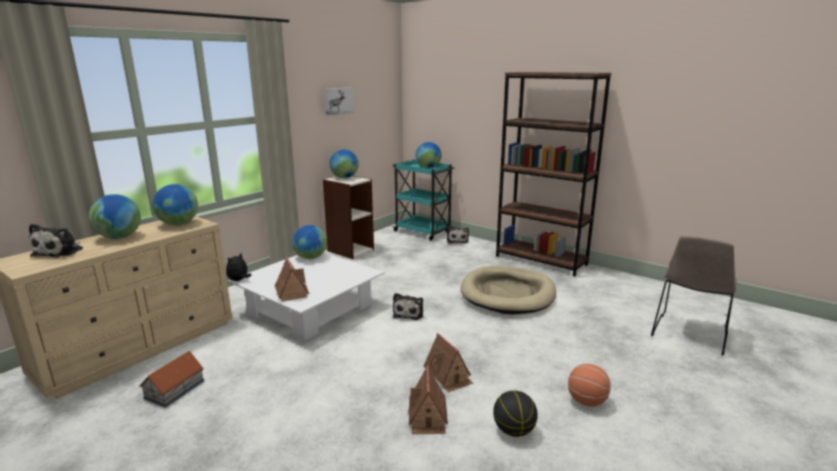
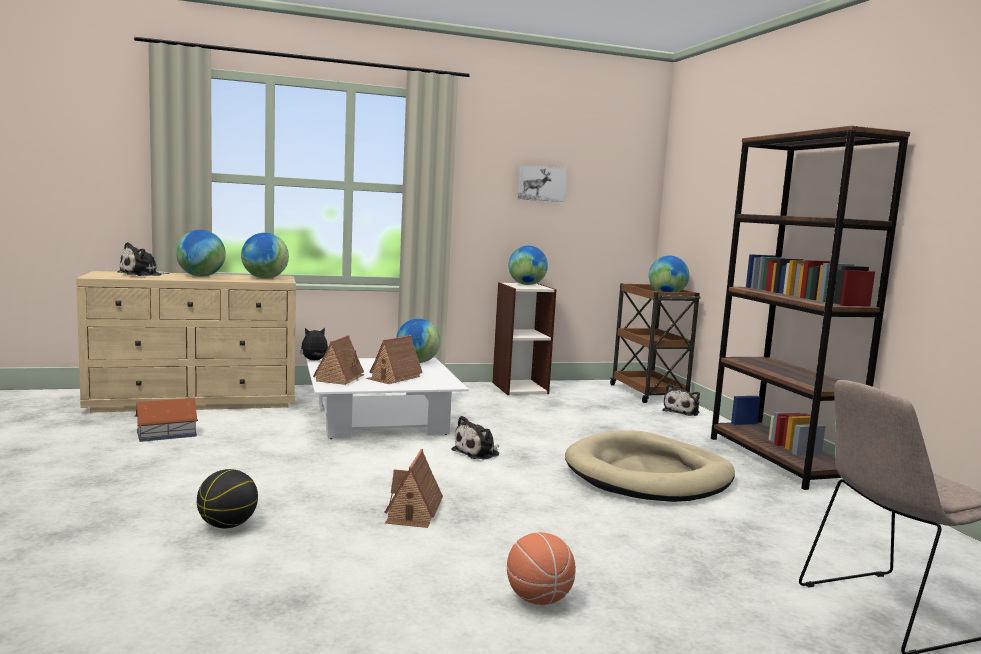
camera: 35 degrees right, 10 degrees down
(423, 232) = (649, 394): turquoise cart -> brown cart
(427, 416) = (325, 531): toy house -> toy house (394, 377)
(513, 431) = (388, 580): basketball -> basketball (227, 525)

